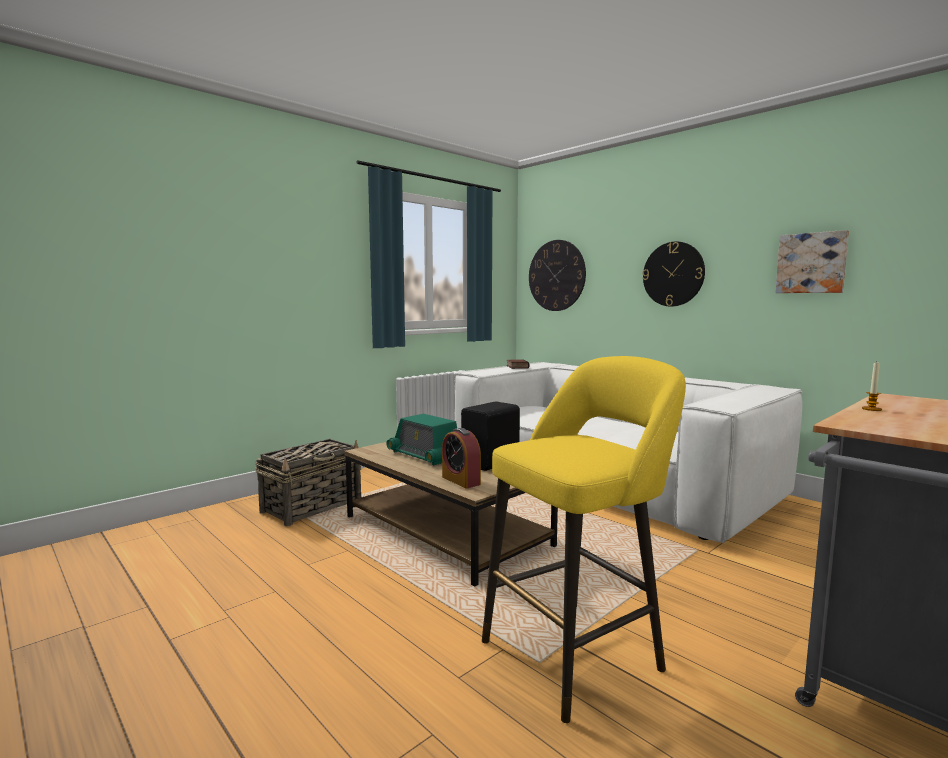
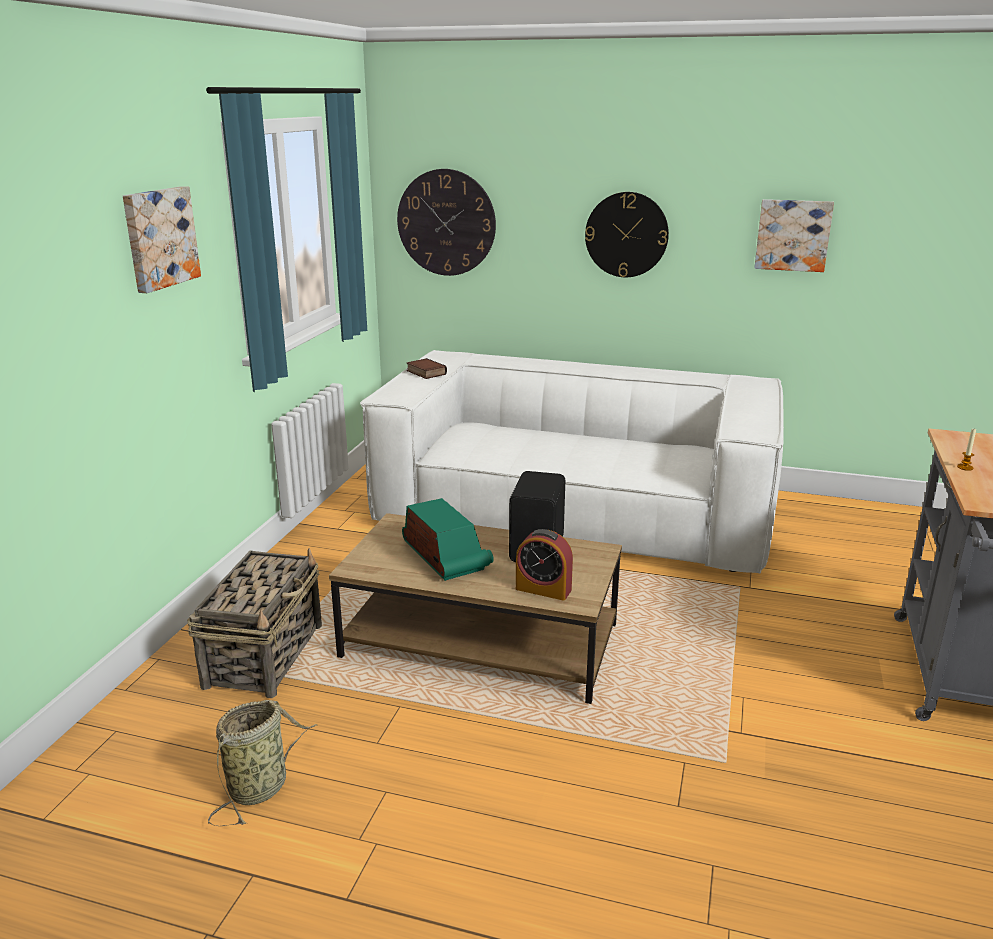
camera: 30 degrees left, 15 degrees up
(218, 565) = (261, 786): none -> basket
(313, 240) = (159, 238): none -> picture
(425, 455) = (445, 556): radio -> radio turned 135 degrees counterclockwise
(578, 651) = (743, 738): yellow stool -> none

